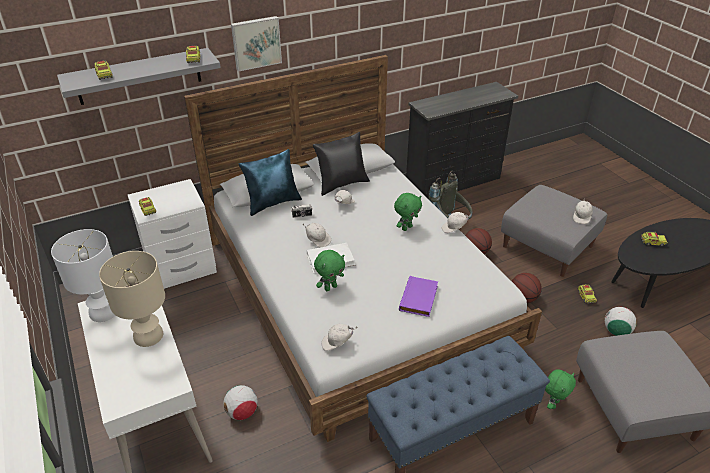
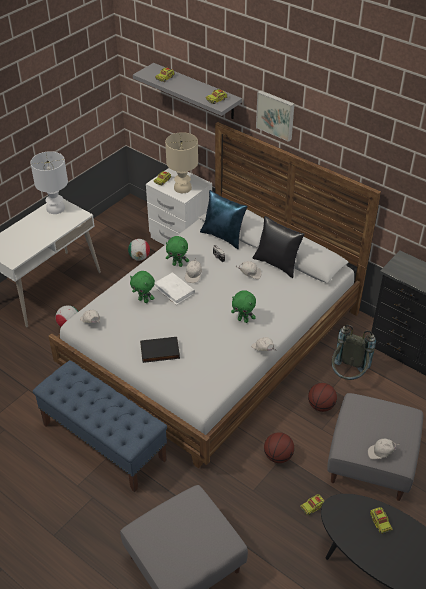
camera: 65 degrees right, 5 degrees up
(148, 335) = (45, 234): beige table lamp -> beige table lamp (183, 188)
(419, 299) = (159, 352): purple book -> black book
(553, 403) = (161, 502): green plush toy -> green plush toy (177, 264)
(616, 331) = (277, 539): football -> football (139, 257)

